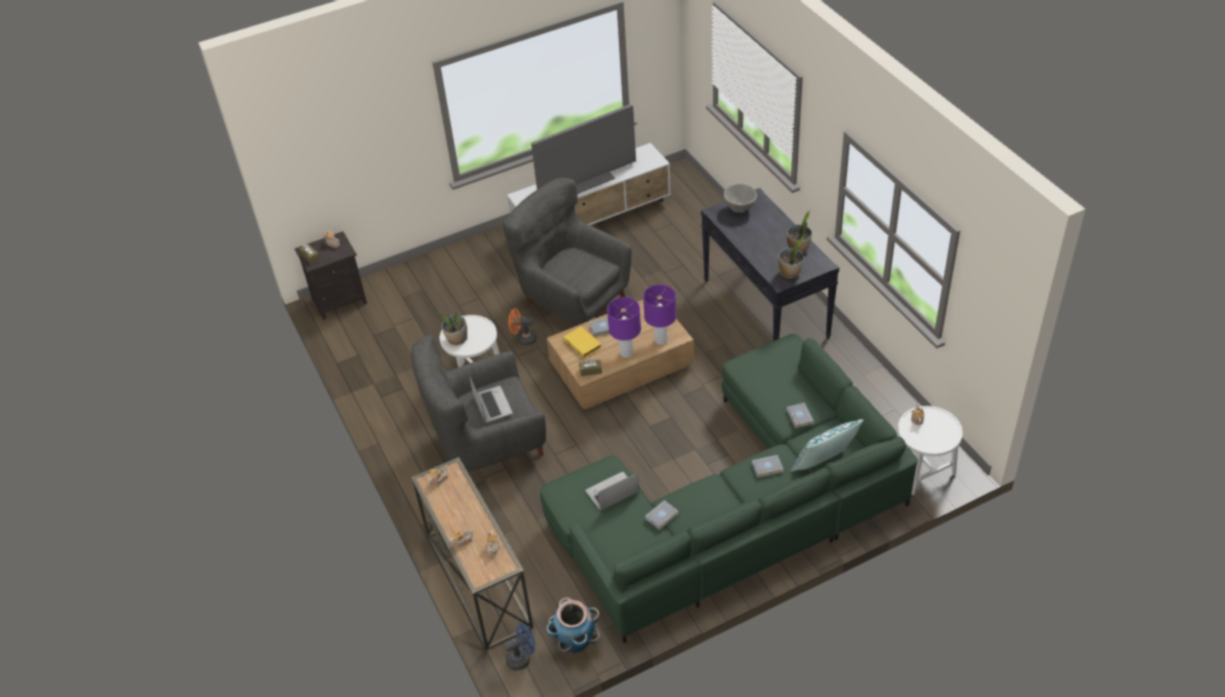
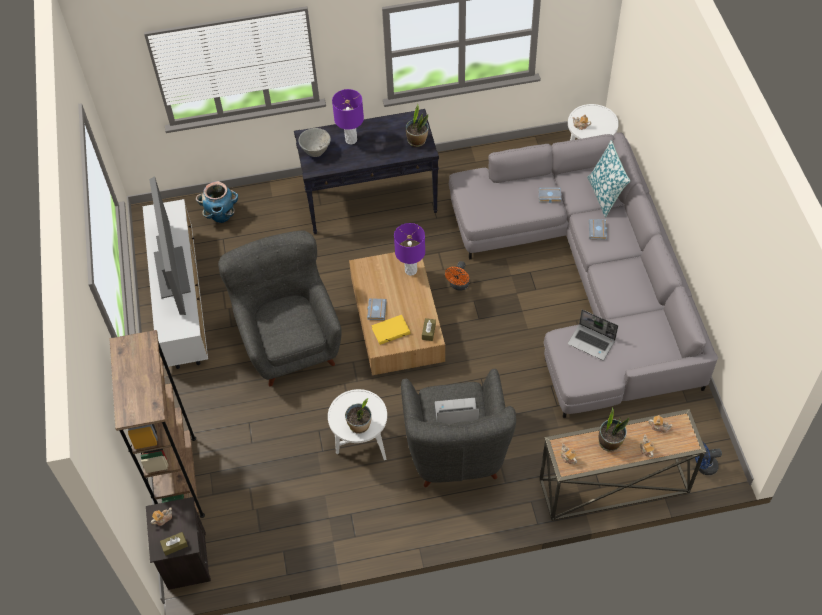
camera: 75 degrees left, 10 degrees up
(412, 274) = (180, 479): none -> brown bookcase
(522, 658) = (703, 467): blue fan -> blue fan turned 90 degrees counterclockwise
(523, 339) = (327, 394): orange fan -> orange fan (458, 286)
(572, 299) = (289, 341): grey armchair -> grey armchair turned 105 degrees clockwise
(576, 642) = (696, 424): planter -> planter (222, 216)
(612, 493) = (592, 342): laptop -> laptop turned 45 degrees counterclockwise
(626, 353) = (416, 300): purple table lamp -> purple table lamp (351, 140)
(661, 517) = (629, 313): grey book -> none
(736, 507) = (587, 281): green sofa -> grey sofa
(798, 249) = (389, 127): potted plant -> potted plant (610, 442)

